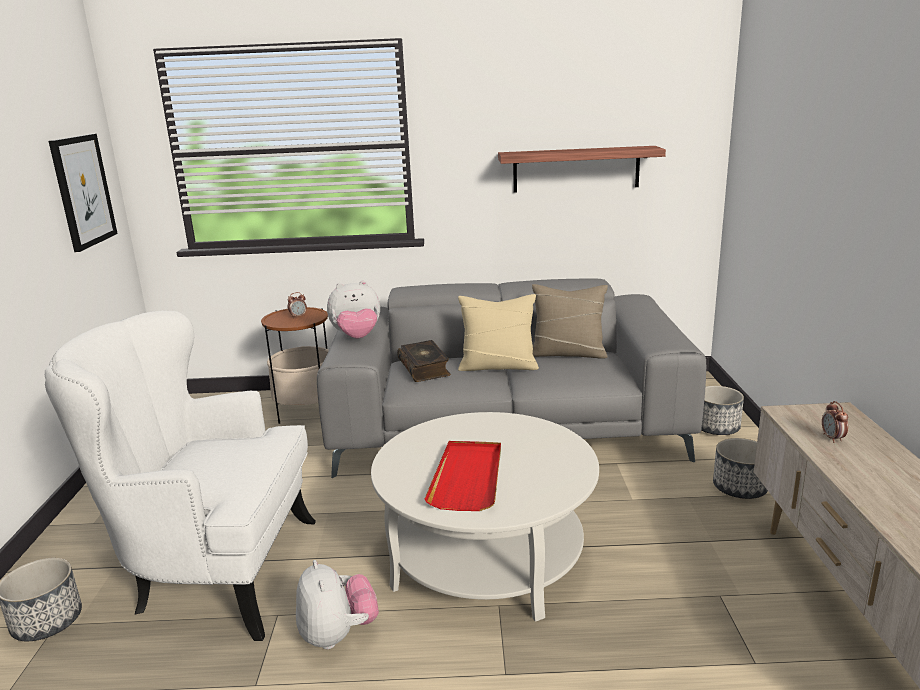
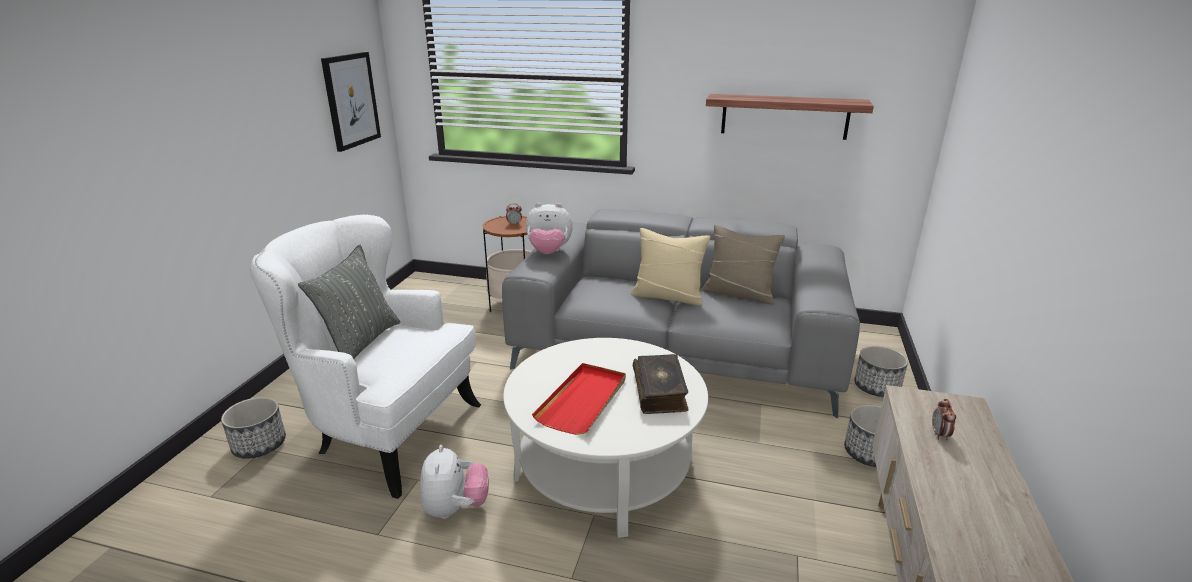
camera: 15 degrees right, 5 degrees up
(176, 463) = (360, 343): none -> grey pillow
(424, 368) = (603, 288): book -> book (660, 391)

